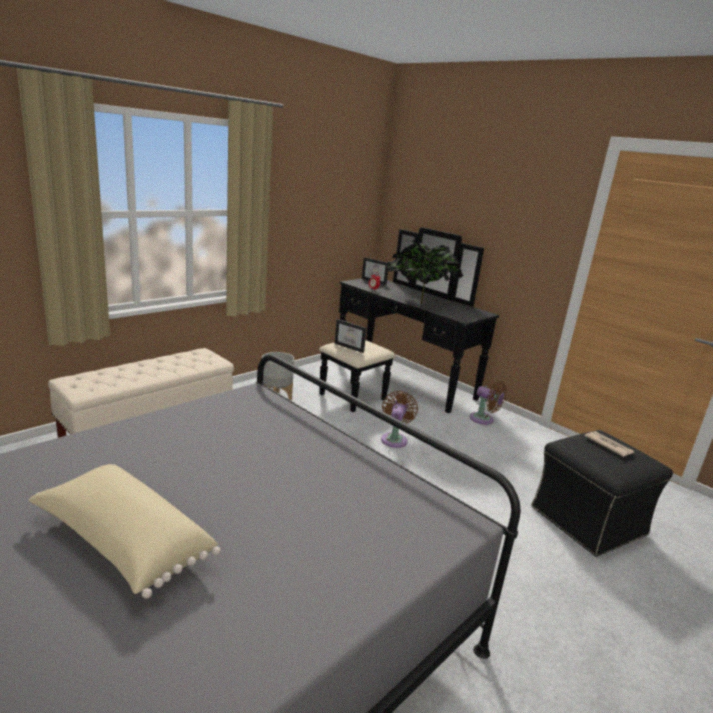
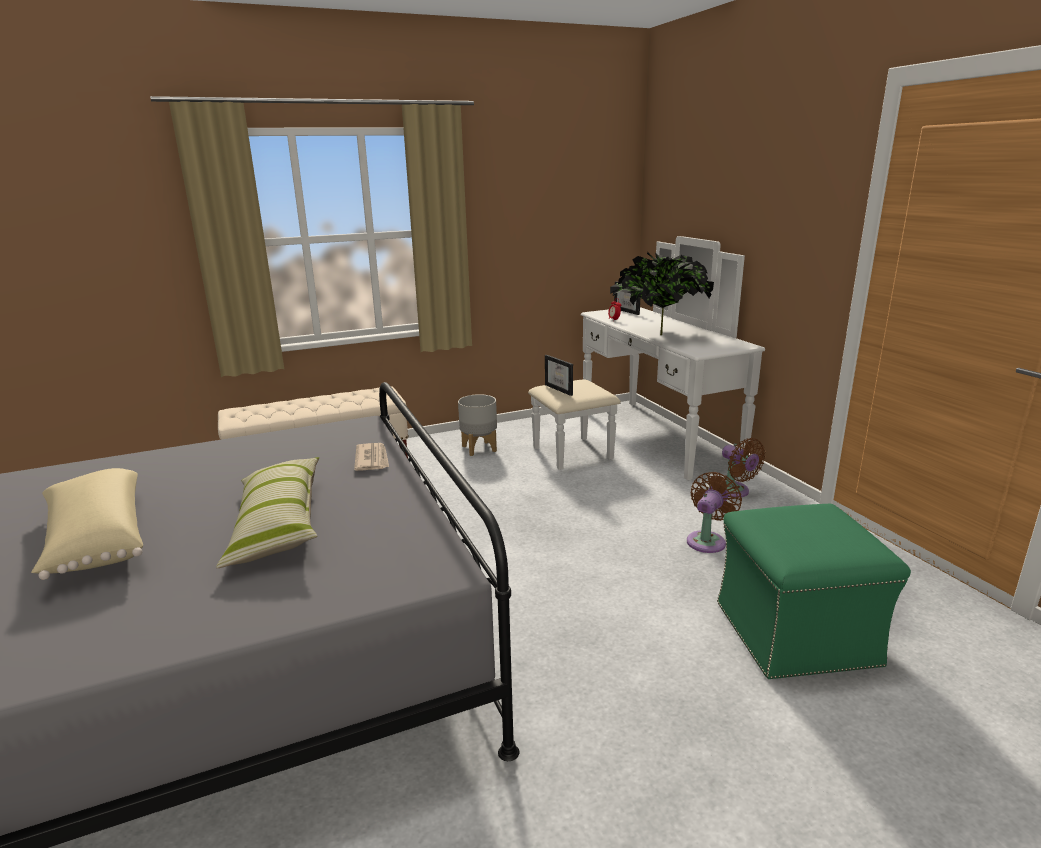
camera: 25 degrees right, 0 degrees up
(287, 500) = (278, 524): none -> pillow
(393, 383) = (638, 440): black dresser -> white dresser
(394, 439) = (588, 503): brown fan -> brown fan (707, 540)
(589, 521) = (796, 634): black ottoman -> green ottoman
(608, 445) = (817, 522): newspaper -> newspaper (372, 459)

